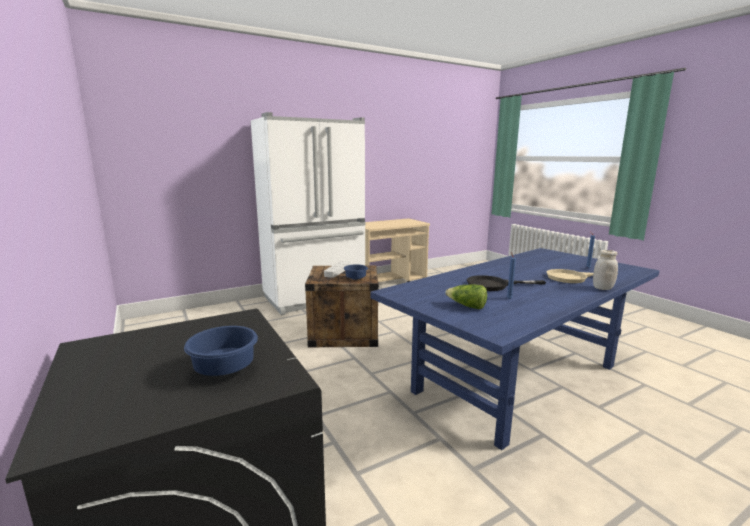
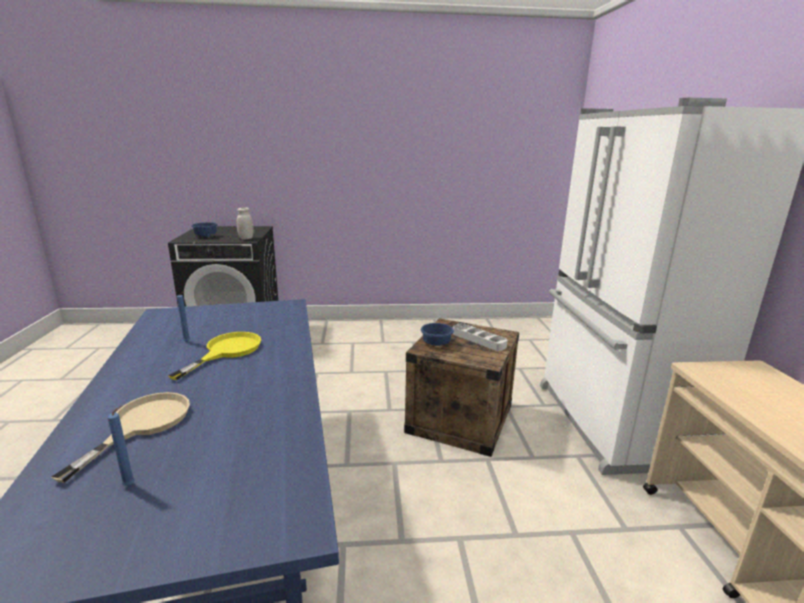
camera: 115 degrees right, 5 degrees up
(467, 306) = (211, 319): lettuce -> none
(494, 285) = (227, 351): black frying pan -> yellow frying pan
(602, 288) = (81, 420): white jar -> white jar (246, 238)

